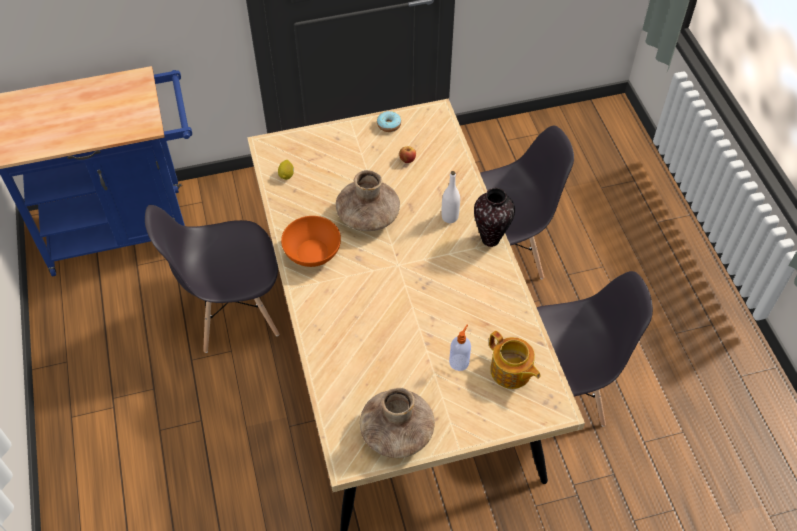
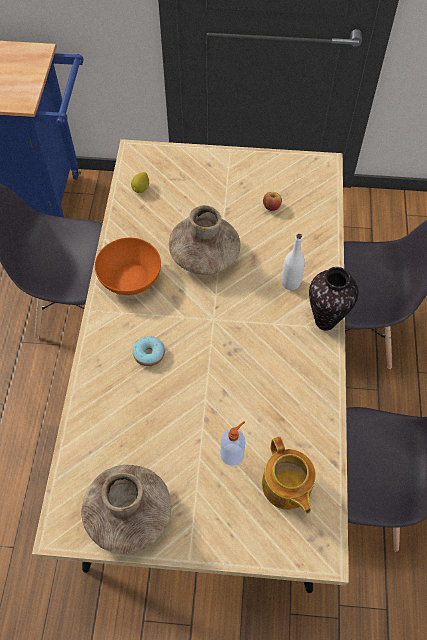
camera: 20 degrees right, 5 degrees up
(389, 125) = (267, 164): donut -> donut (149, 354)

